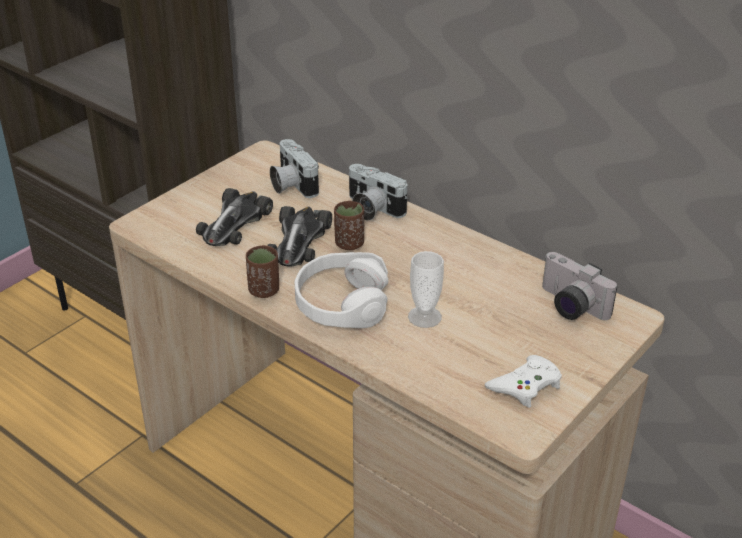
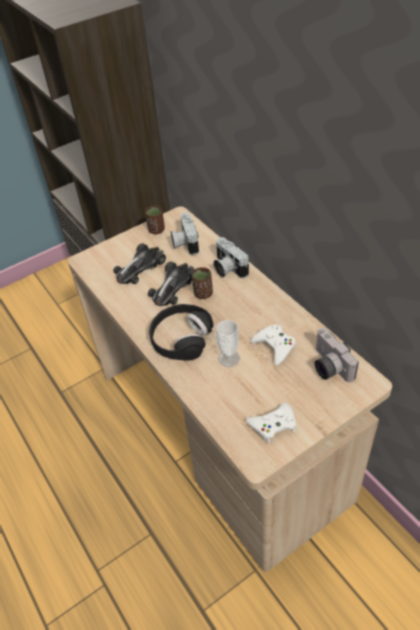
camera: 20 degrees right, 10 degrees up
(264, 291) = (138, 321): brown cup -> brown cup (156, 230)
(341, 302) = (181, 338): white headphones -> black headphones
(484, 293) = (274, 346): none -> white game controller

